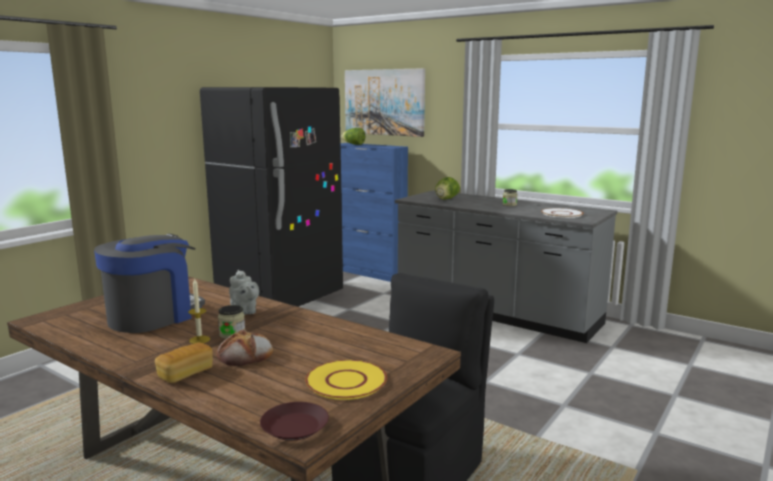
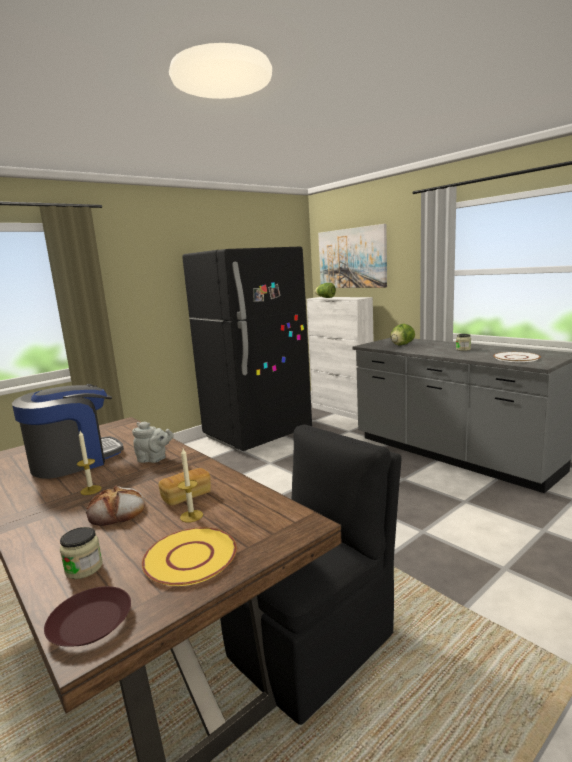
camera: 15 degrees right, 0 degrees up
(185, 374) = (46, 531): bread -> bread (186, 496)
(232, 334) = (124, 485): jar -> jar (84, 568)
(244, 311) = (154, 459): grey teapot -> grey teapot turned 60 degrees counterclockwise
(323, 353) = (191, 516): none -> candle
(369, 273) = (342, 411): blue cabinet -> white cabinet

